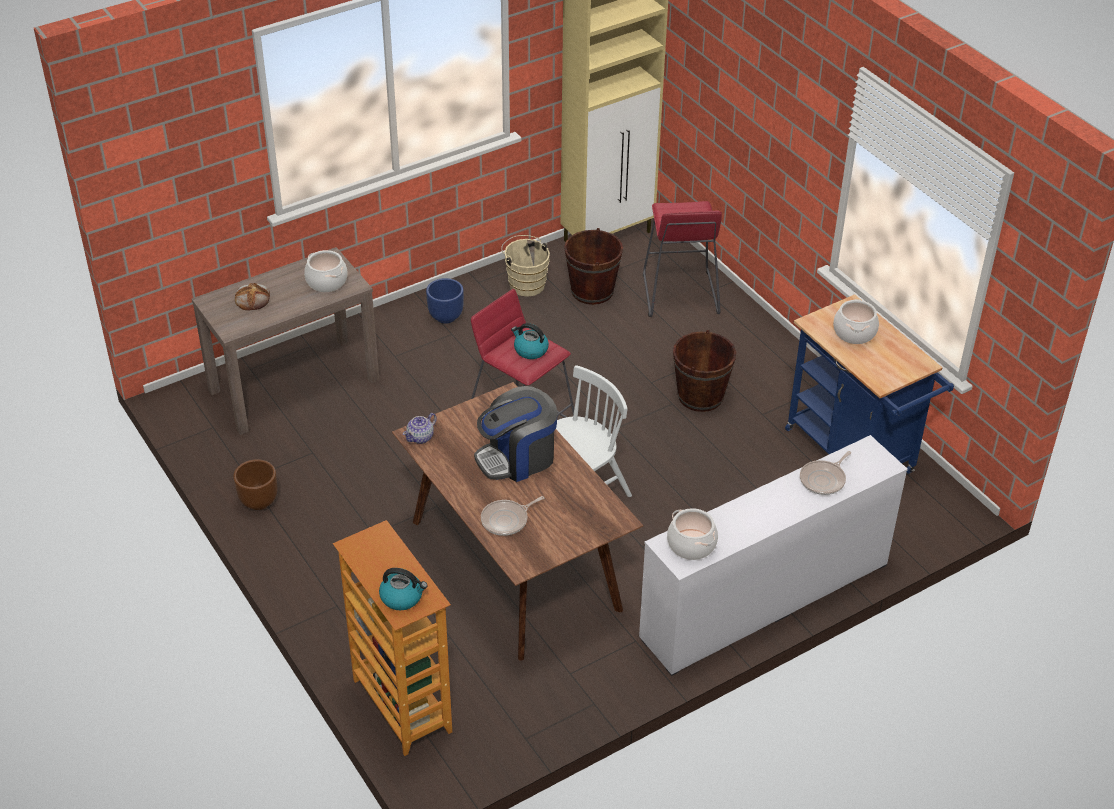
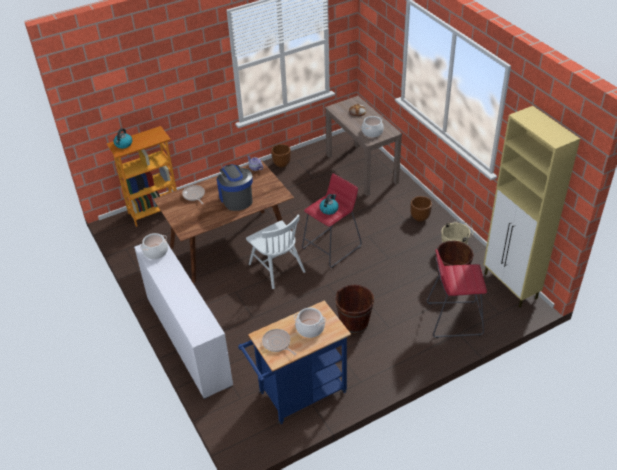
camera: 95 degrees right, 0 degrees up
(446, 317) = (420, 217): blue planter -> brown planter
(824, 479) = (191, 308): frying pan -> frying pan (277, 343)

